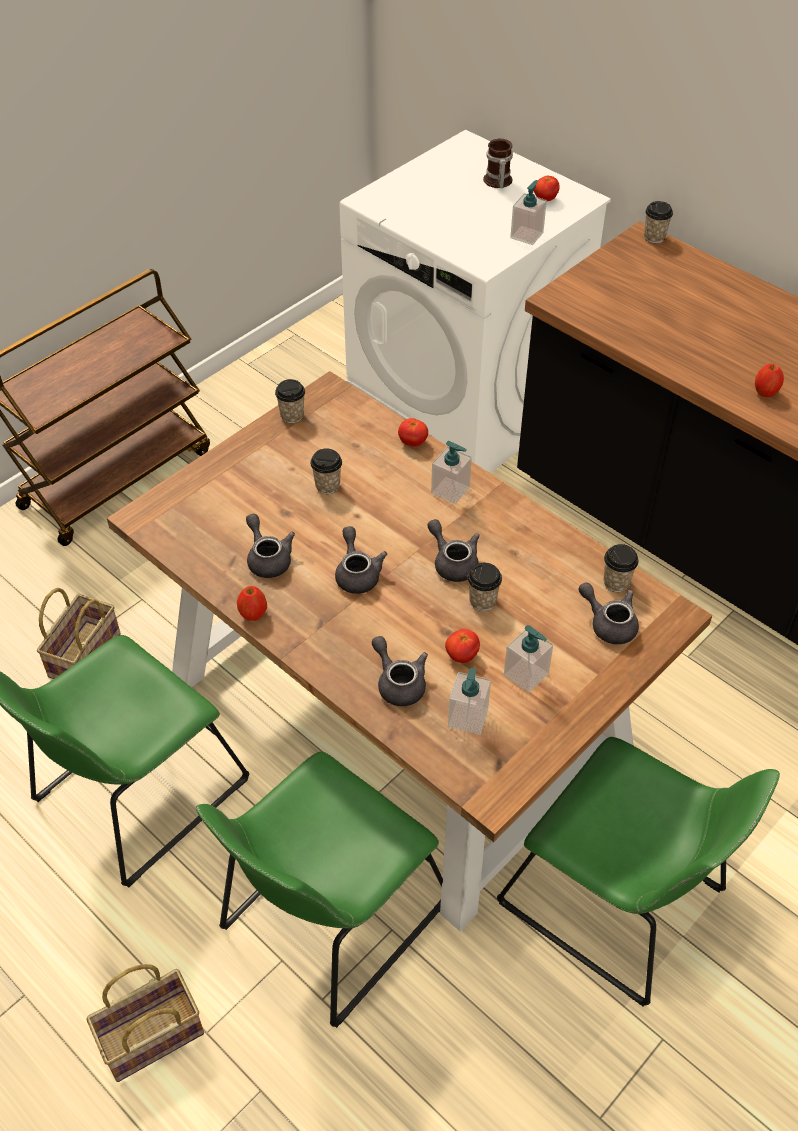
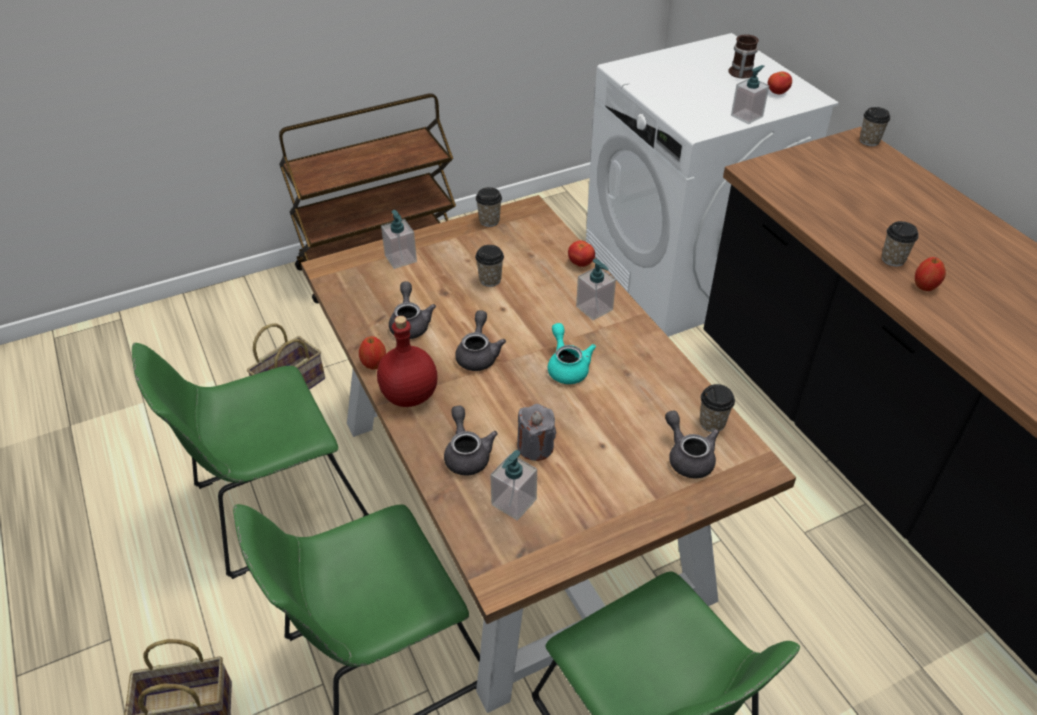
camera: 20 degrees right, 5 degrees down
(309, 639) = (409, 396): none -> red bottle
(453, 562) = (567, 367): grey teapot -> turquoise teapot
(461, 655) = (535, 447): tomato -> grey candle
(482, 601) = (578, 406): cup -> cup (893, 259)
(526, 674) = (587, 480): soap dispenser -> soap dispenser (401, 259)

